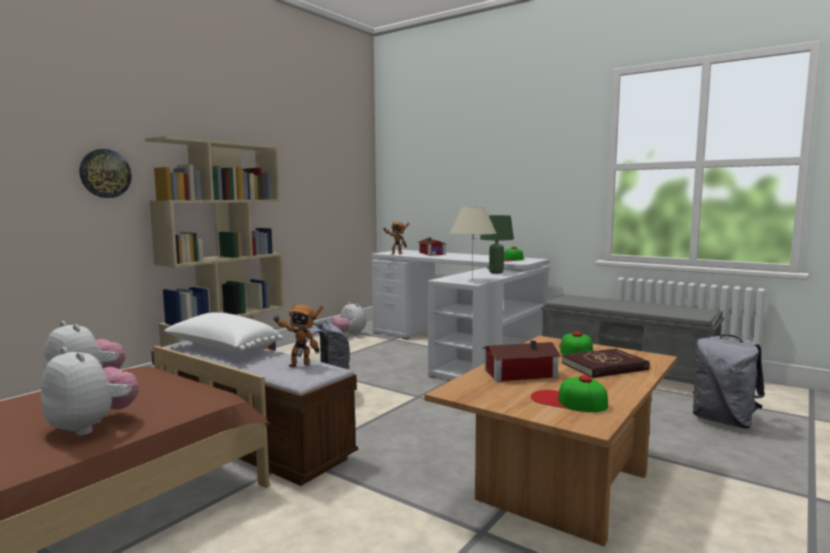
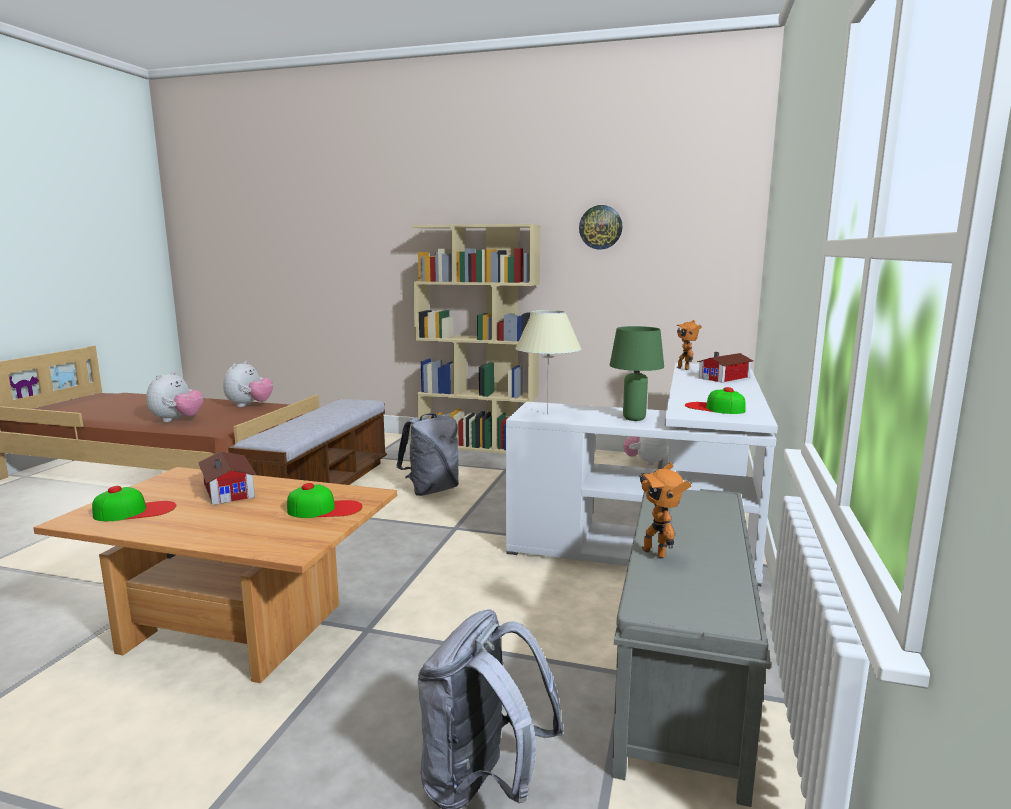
camera: 70 degrees right, 5 degrees up
(105, 173) = (398, 257): wall clock -> wall clock (600, 227)
(222, 349) = (332, 409): white pillow -> none
(299, 364) = (289, 432): toy robot -> toy robot (656, 552)
(568, 401) = (135, 511): cap -> cap turned 60 degrees clockwise
(604, 366) = (250, 524): red book -> none

